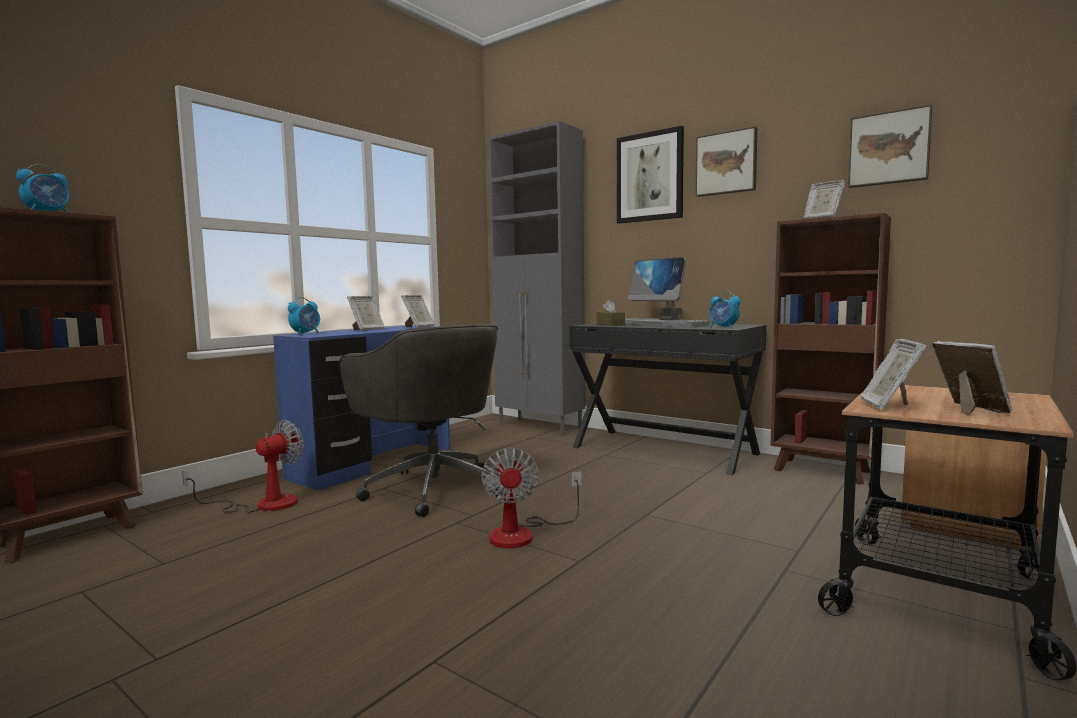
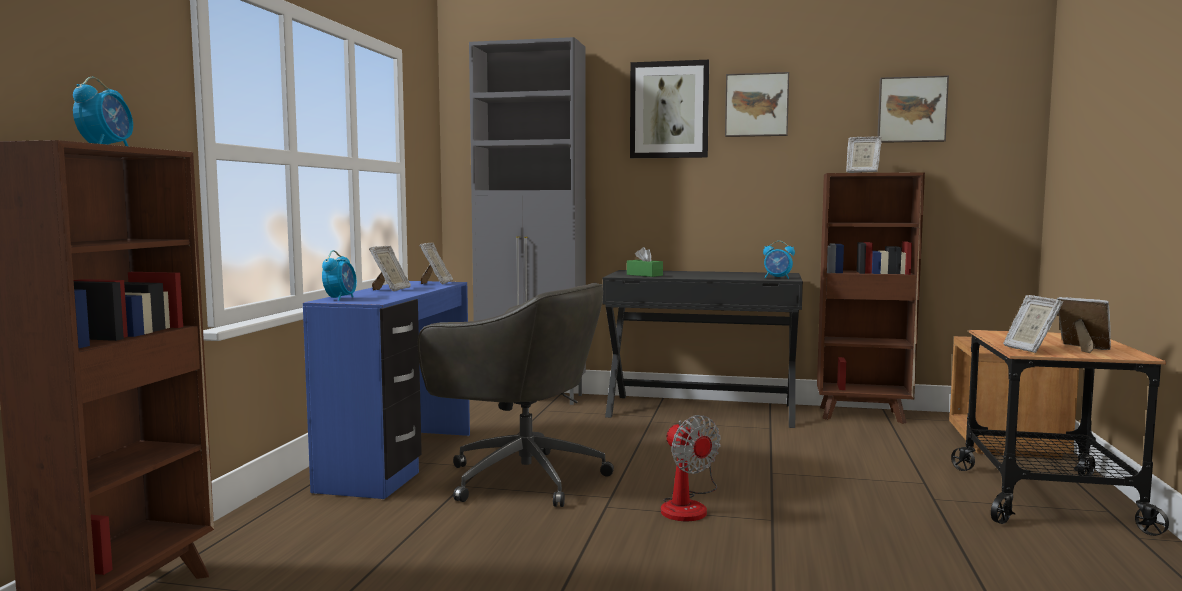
camera: 25 degrees left, 0 degrees up
(262, 504) = (340, 524): fan -> none
(610, 324) = (644, 275): brown tissue box -> green tissue box
(662, 324) = (698, 274): monitor -> none

